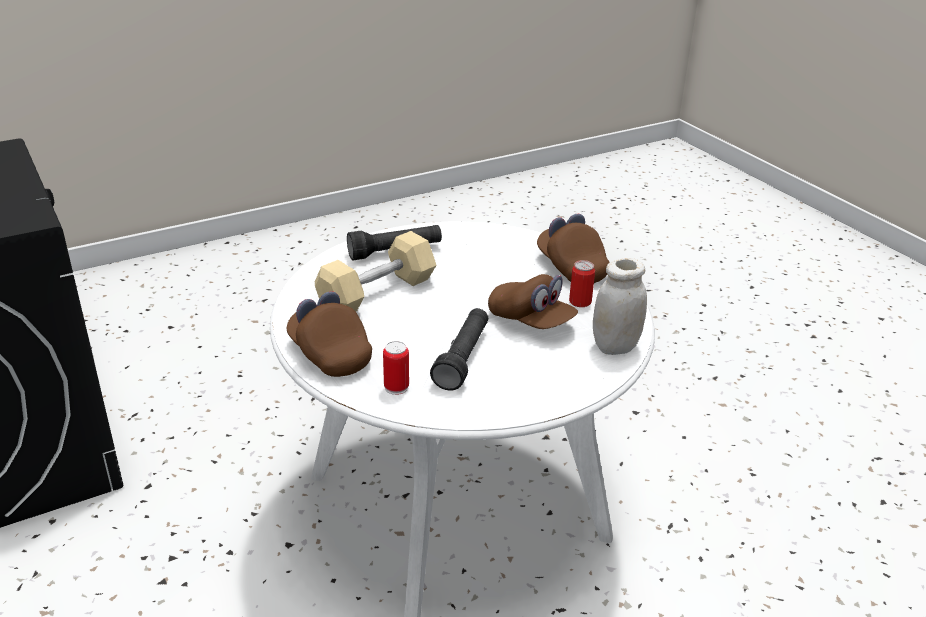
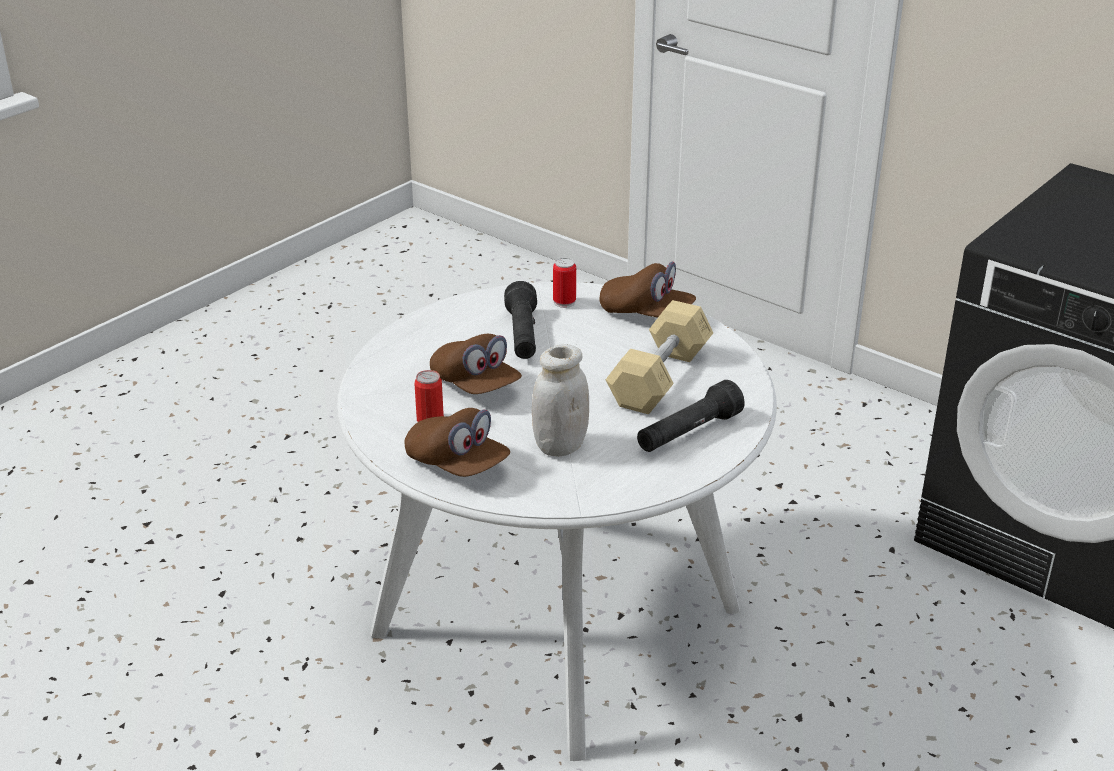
camera: 160 degrees right, 0 degrees up
(531, 321) = (475, 385): brown cap -> brown cap turned 150 degrees counterclockwise
(615, 347) = (377, 378): white jar -> white jar (560, 446)

